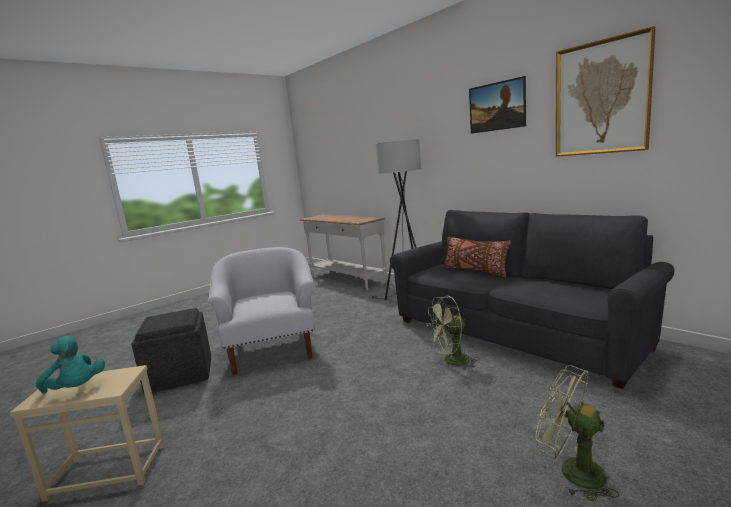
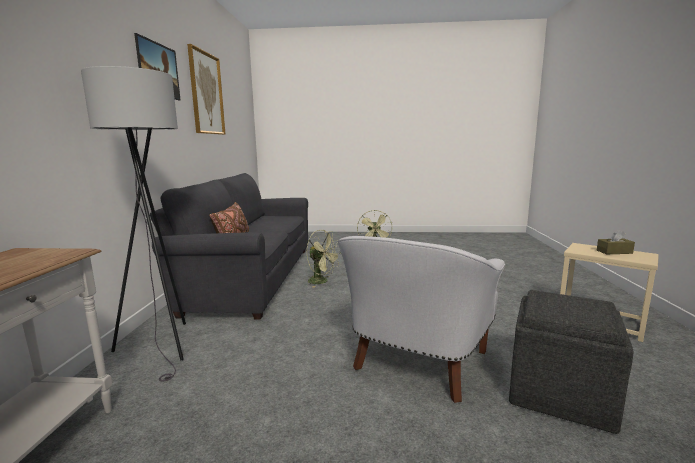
camera: 135 degrees left, 0 degrees up
(76, 389) = (614, 252): turquoise plush toy -> brown tissue box

